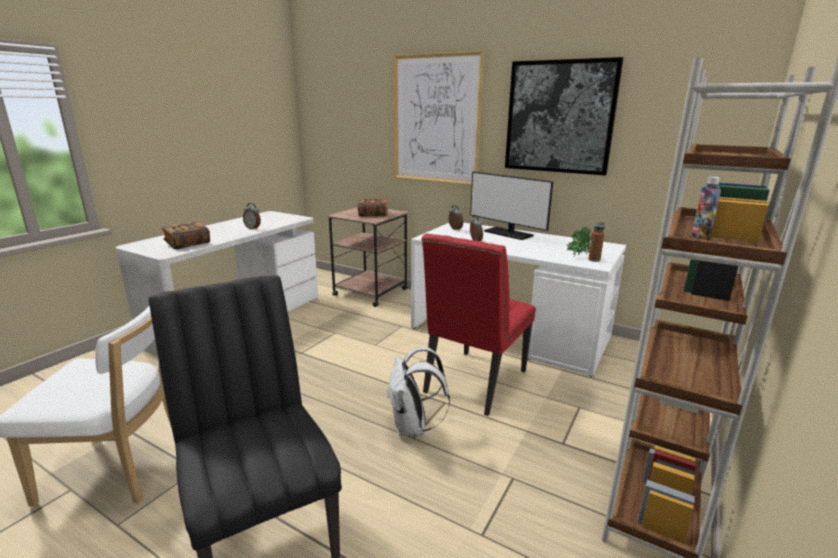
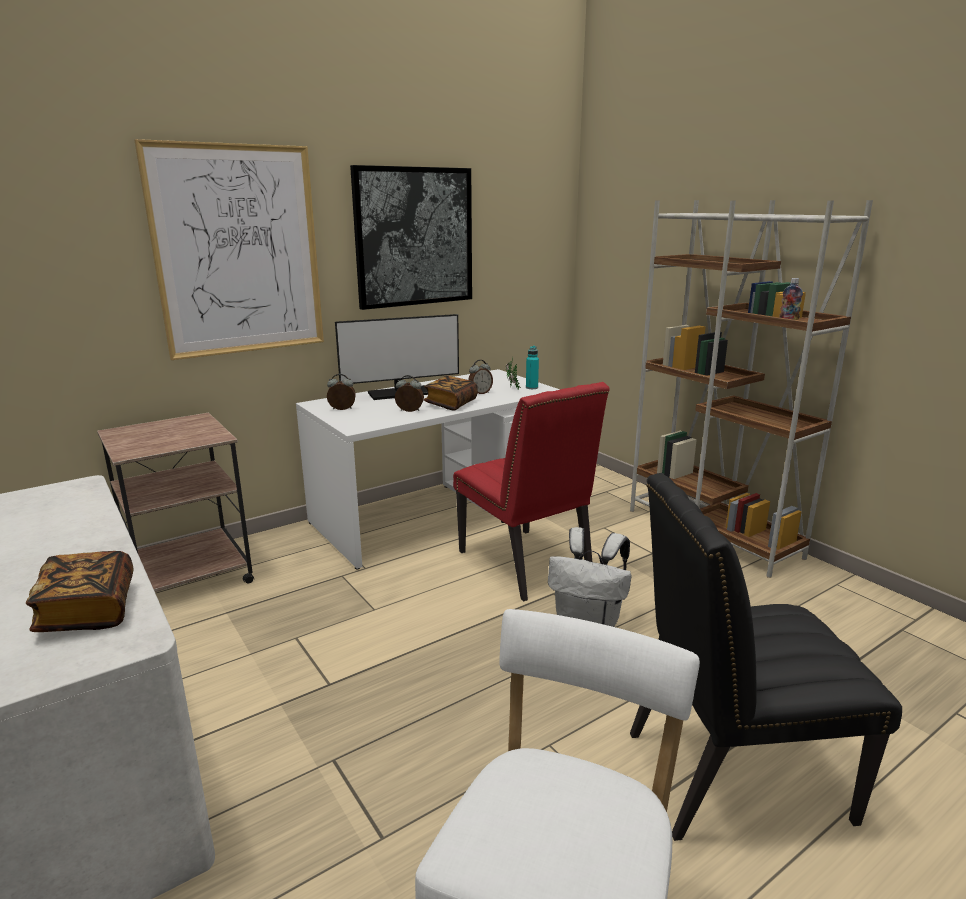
camera: 65 degrees left, 0 degrees up
(253, 228) = (78, 532): alarm clock -> alarm clock (480, 393)
(373, 214) = (181, 433): book -> book (451, 404)
(594, 260) = (531, 387): brown bottle -> turquoise bottle

